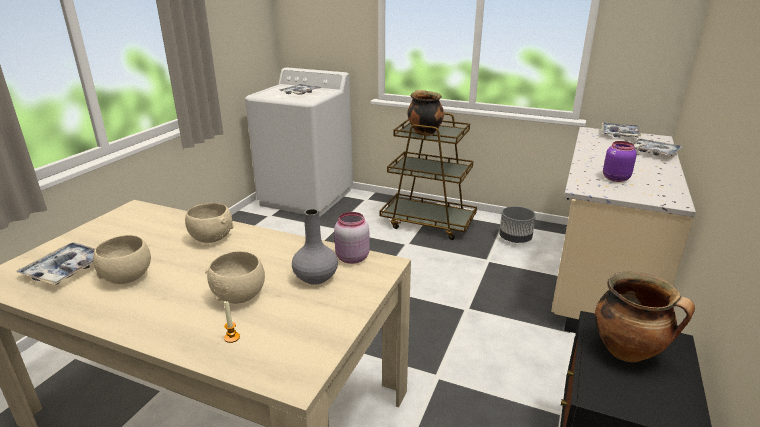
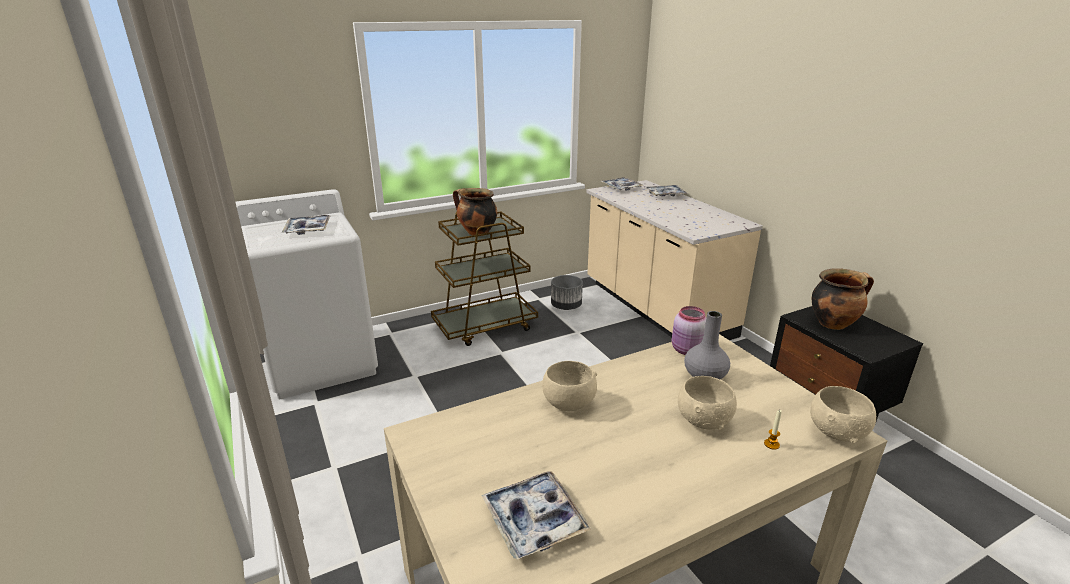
camera: 50 degrees left, 0 degrees up
(128, 277) = (602, 477): beige bowl -> beige bowl (837, 432)
(614, 178) = (691, 220): purple jar -> none

